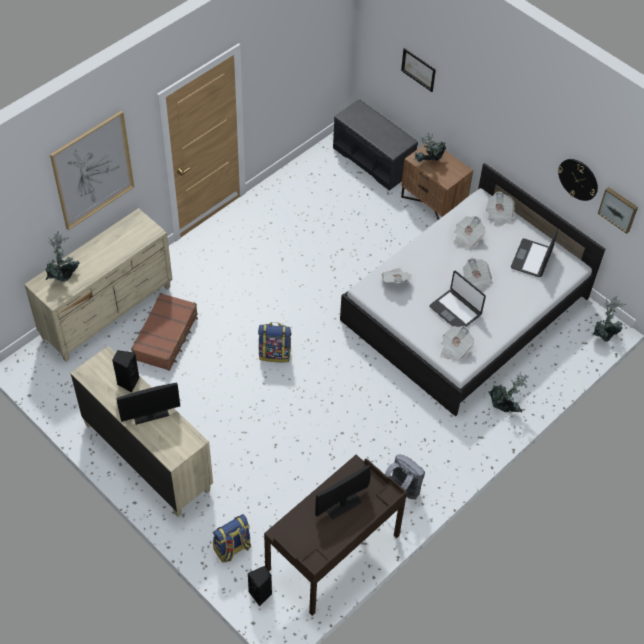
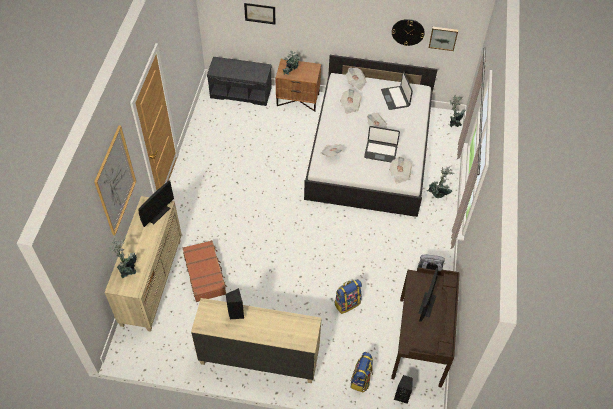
camera: 35 degrees left, 0 degrees up
(150, 413) = (268, 324): monitor -> monitor (158, 213)
(275, 353) = (283, 243): backpack -> backpack (347, 303)

